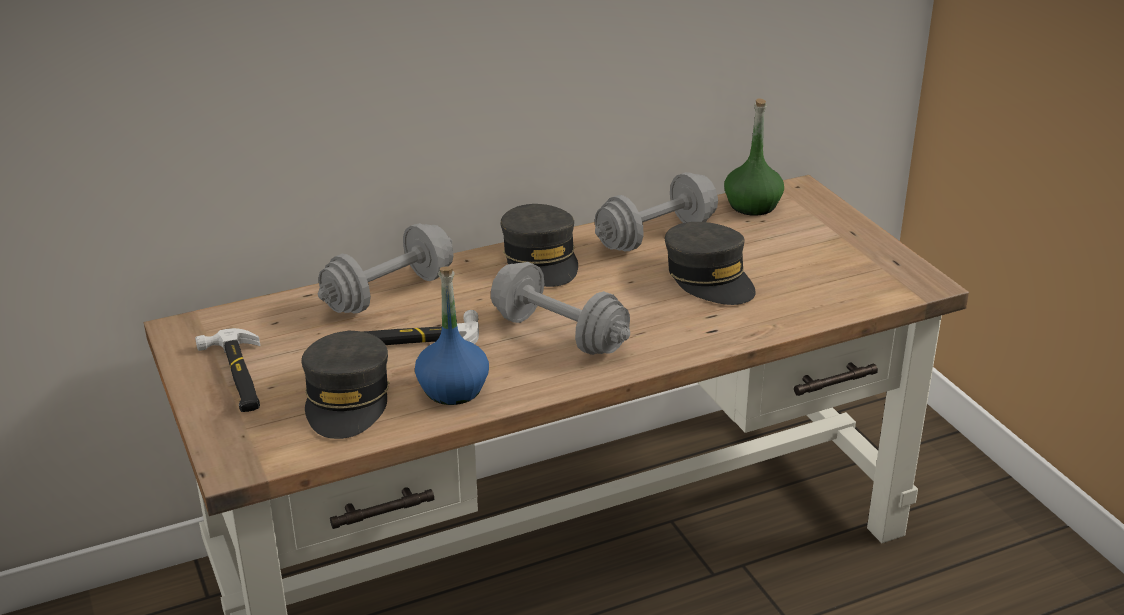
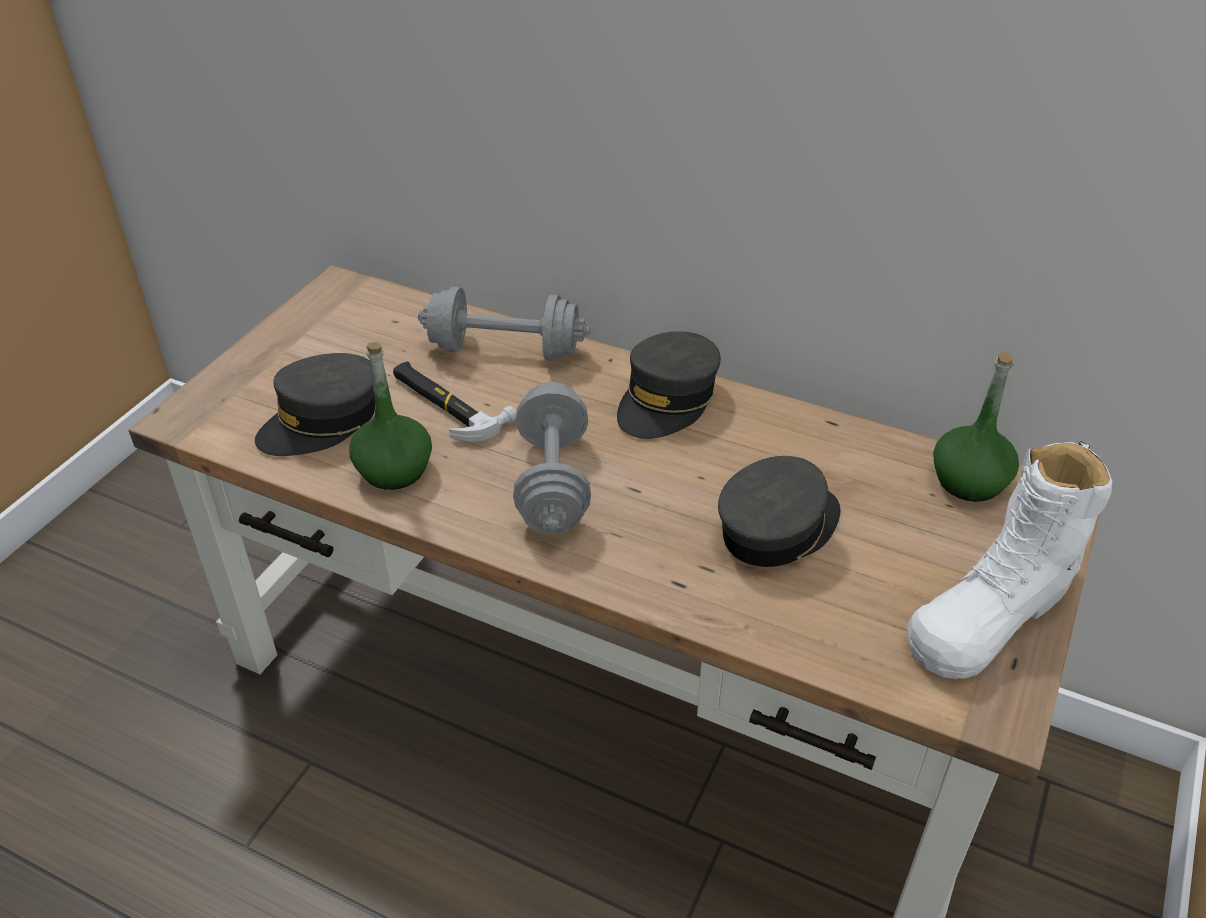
camera: 50 degrees right, 10 degrees up
(237, 376) = (301, 348): hammer -> none
(453, 389) = (394, 469): blue bottle -> green bottle
(656, 235) = (809, 447): grey dumbbell -> none
(709, 278) = (777, 528): grey cap -> grey cap turned 150 degrees counterclockwise
(855, 250) = (992, 612): none -> white boot

